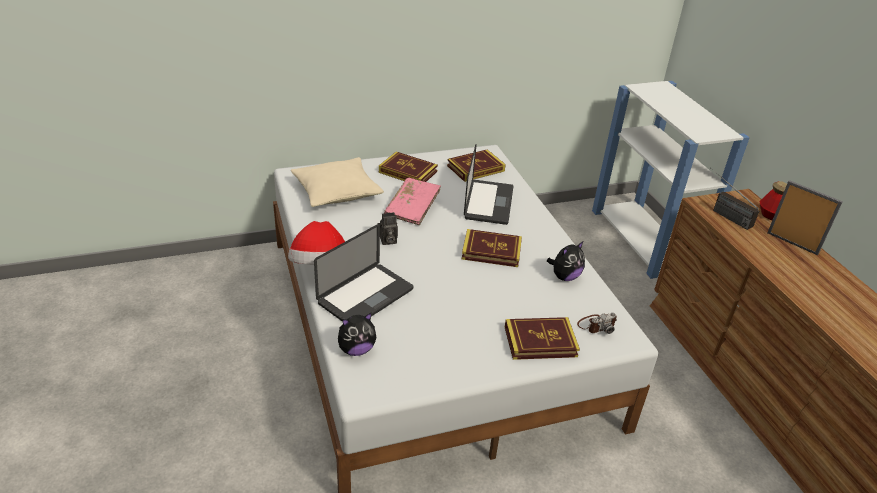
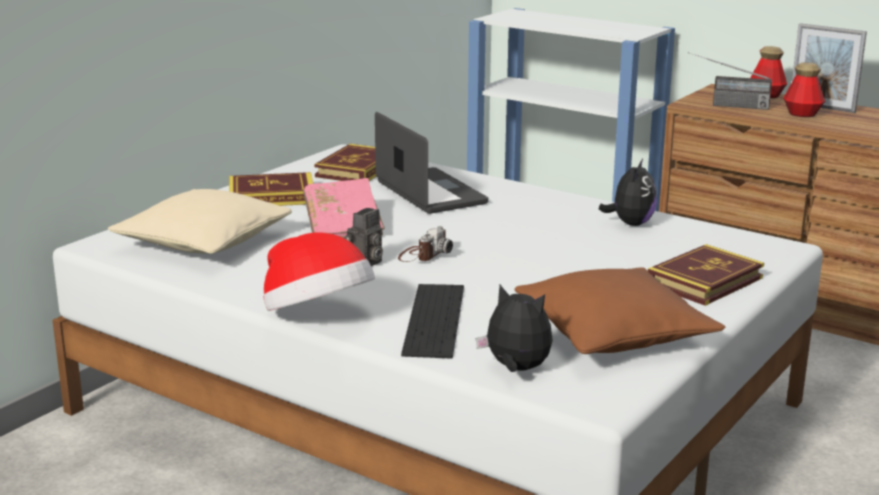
camera: 35 degrees left, 15 degrees down
(356, 349) = (516, 369): plush toy -> plush toy turned 90 degrees counterclockwise
(365, 296) = (434, 320): laptop -> keyboard
(435, 353) = (613, 334): none -> brown pillow
(491, 251) = (512, 230): book -> none
(596, 325) = (733, 248): camera -> camera (423, 255)
(765, 244) = (802, 114): none -> bottle
(792, 243) = (822, 107): picture frame -> picture frame turned 150 degrees counterclockwise

